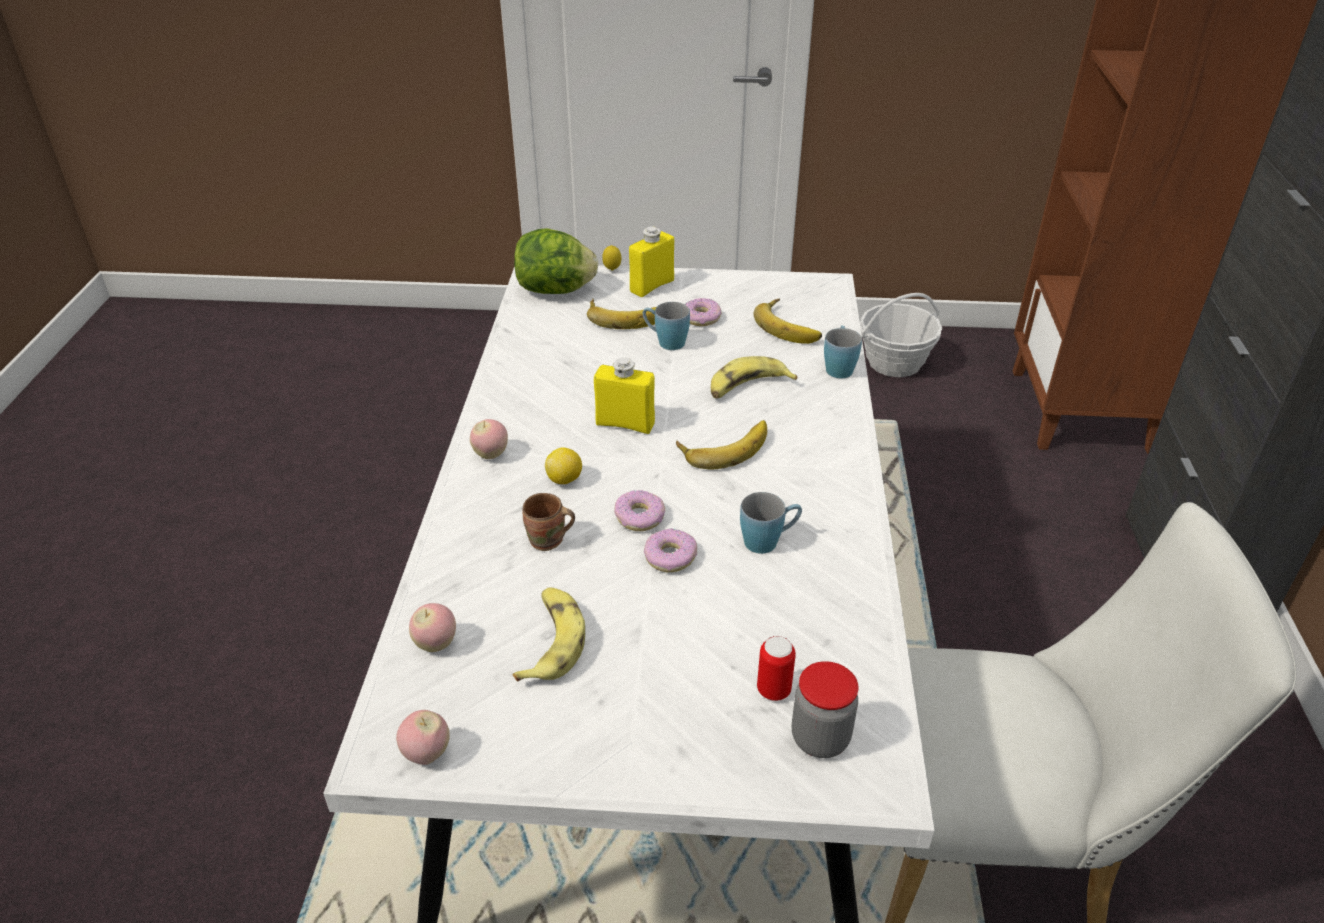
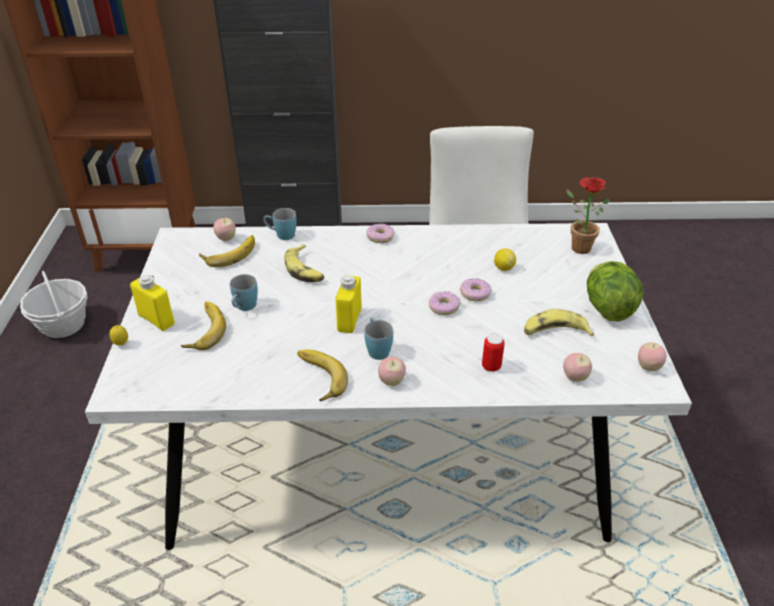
camera: 95 degrees left, 0 degrees up
(548, 542) = (475, 342): brown mug -> none
(555, 290) = (150, 376): lettuce -> lettuce (607, 308)
(565, 479) = (414, 342): lemon -> lemon (503, 268)
(701, 318) = (212, 292): donut -> donut (380, 237)
(724, 446) = (370, 278): banana -> banana (317, 378)
(768, 540) = (452, 261): blue mug -> blue mug (377, 348)
(773, 690) = (555, 259): can -> can (491, 366)
(820, 738) = (576, 247): jar -> potted plant
(826, 322) = (226, 238): none -> apple

